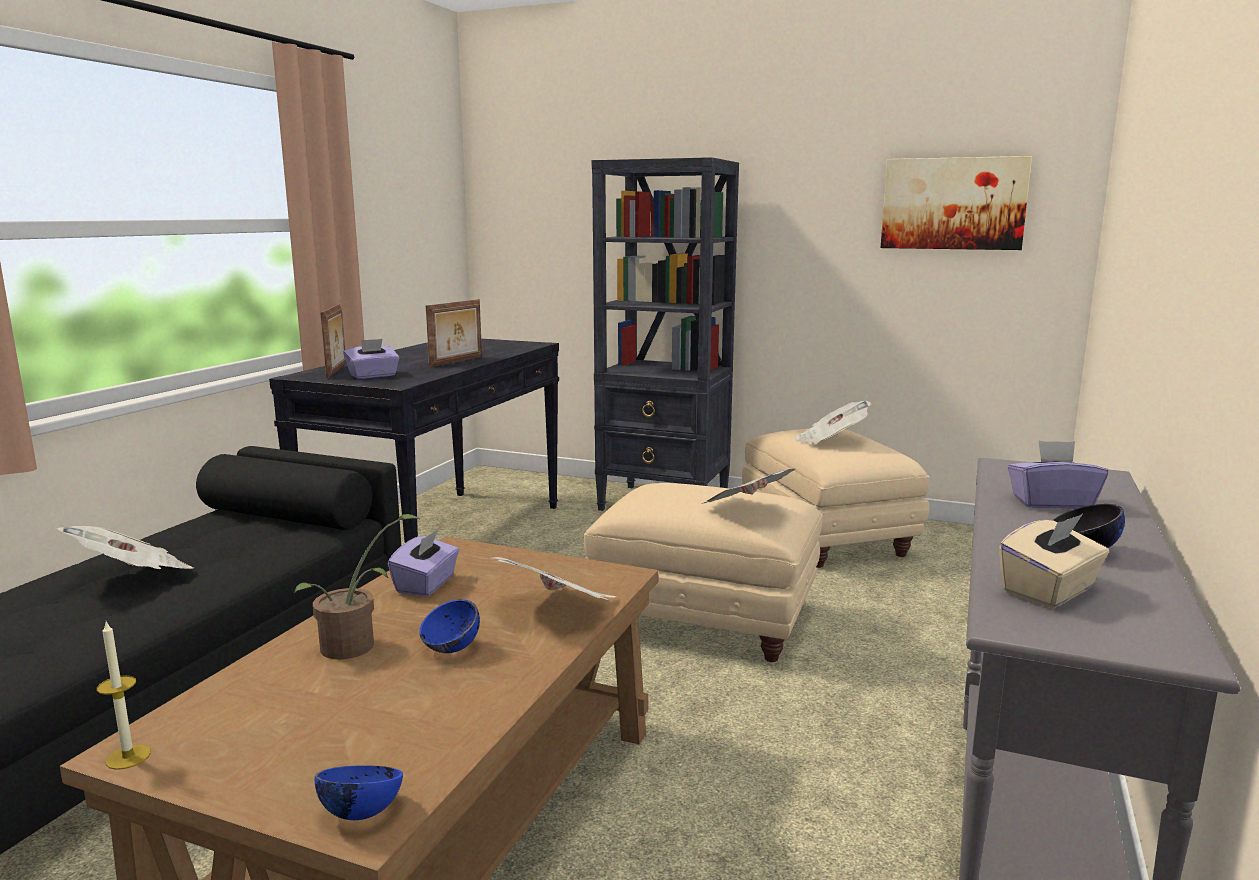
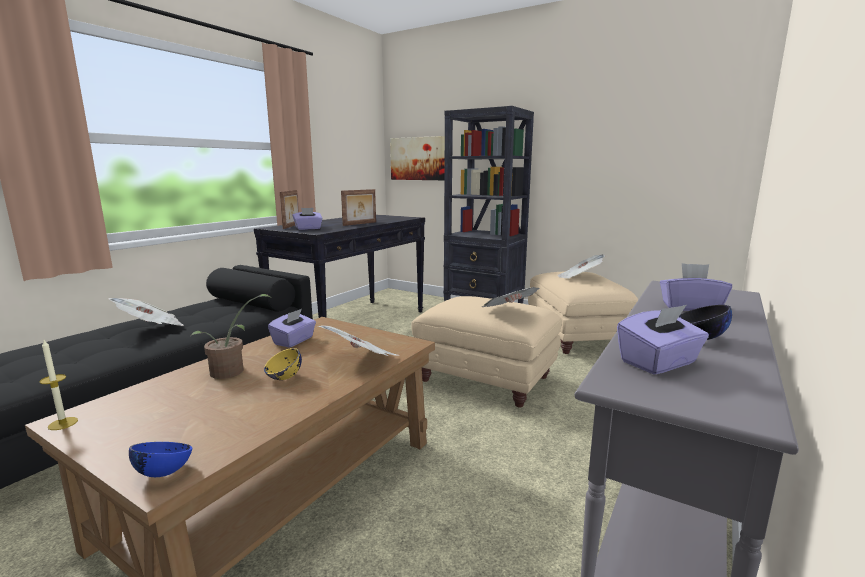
camera: 10 degrees right, 0 degrees up
(451, 649) = (284, 378): blue bowl -> yellow bowl
(953, 203) = (666, 132): picture -> picture (417, 158)
(1049, 591) = (659, 363): beige tissue box -> purple tissue box

